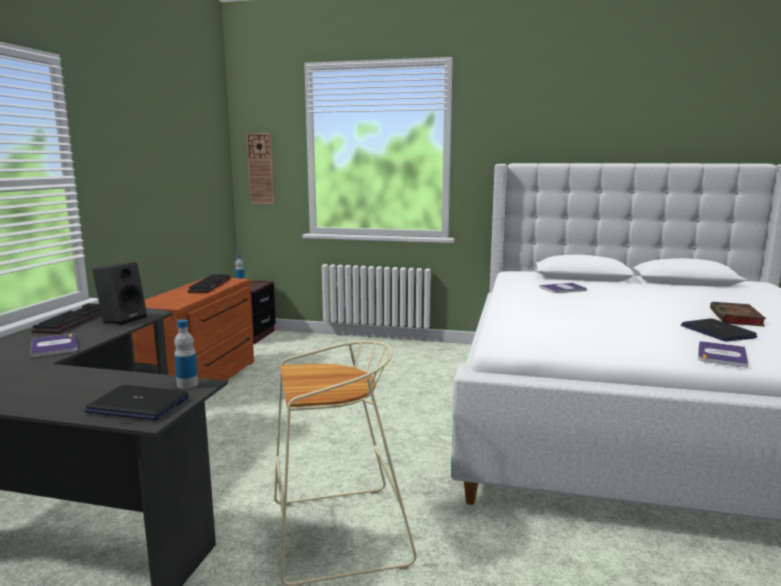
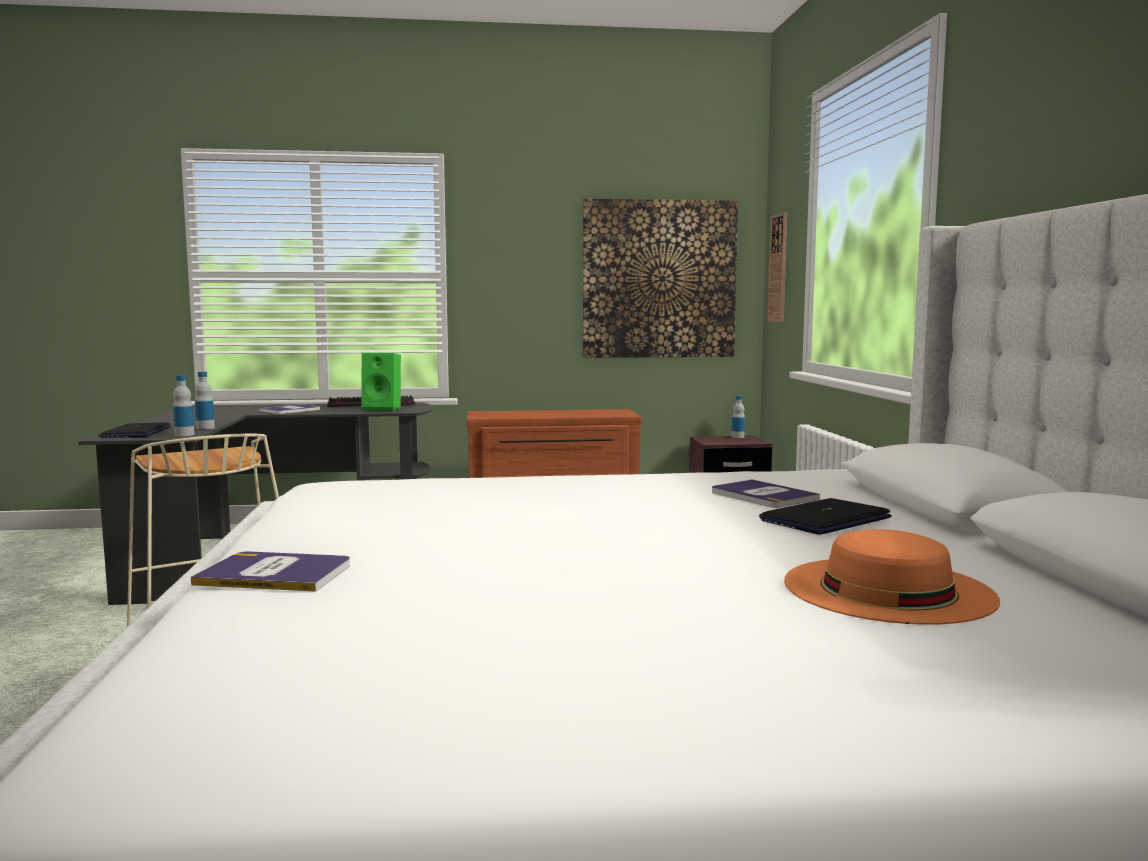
camera: 70 degrees right, 5 degrees down
(123, 319) = (383, 409): black speaker -> green speaker
(144, 377) = (205, 428): none -> bottle
(193, 177) = (659, 279): none -> picture
(211, 285) = (582, 413): keyboard -> none
(702, 297) = (887, 589): none -> orange hat
(717, 331) = (468, 581): laptop -> laptop (825, 519)
(737, 318) = (635, 606): book -> none

